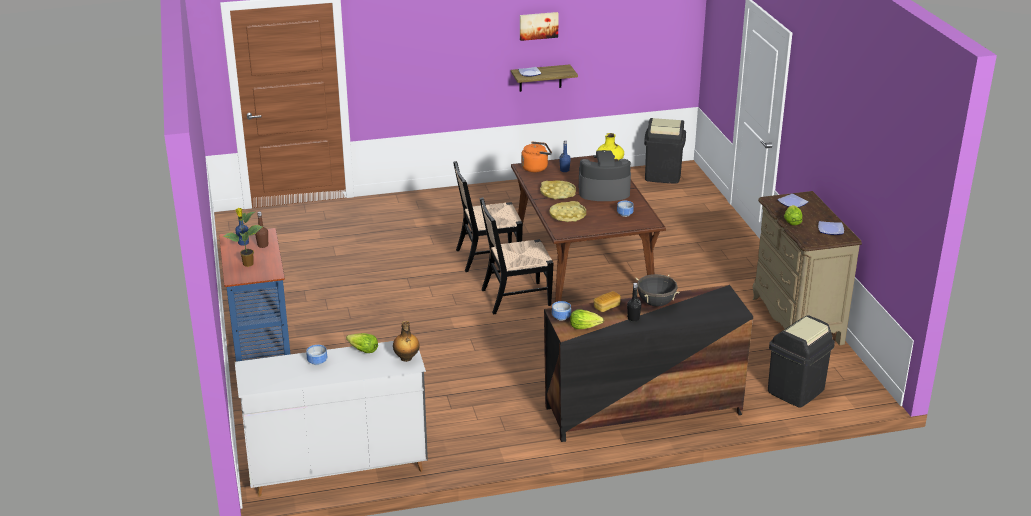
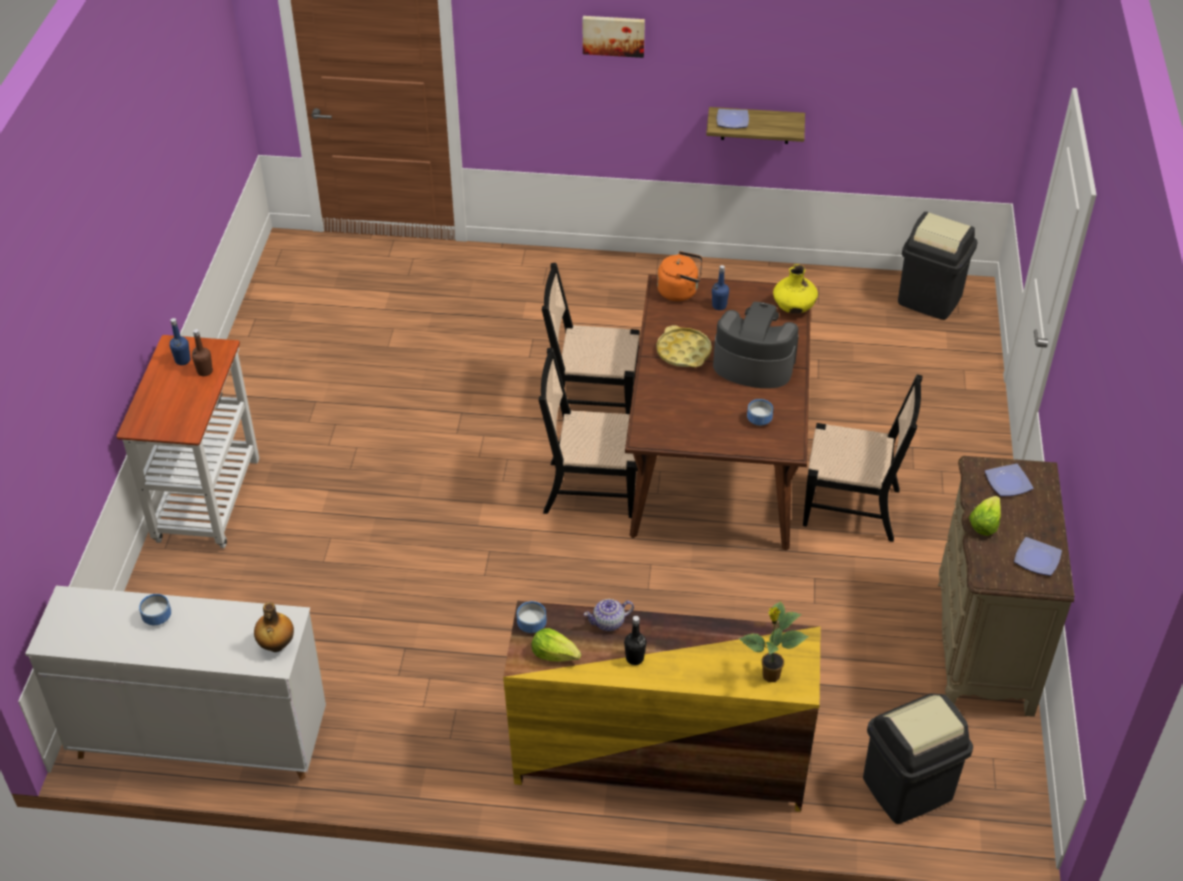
camera: 20 degrees right, 15 degrees up
(247, 264) = (166, 404): potted plant -> potted plant (770, 676)
(261, 351) = (208, 499): blue cart -> white cart
(362, 350) = (228, 612): lettuce -> none
(538, 25) = (758, 49): picture -> picture (613, 35)
(567, 215) = (673, 402): yellow tray -> none
(607, 307) = (609, 622): bread -> teapot
(641, 410) = (658, 757): black cabinet -> yellow cabinet
(656, 303) = (685, 635): black cooking pot -> none
(680, 276) = (851, 508): none -> chair

